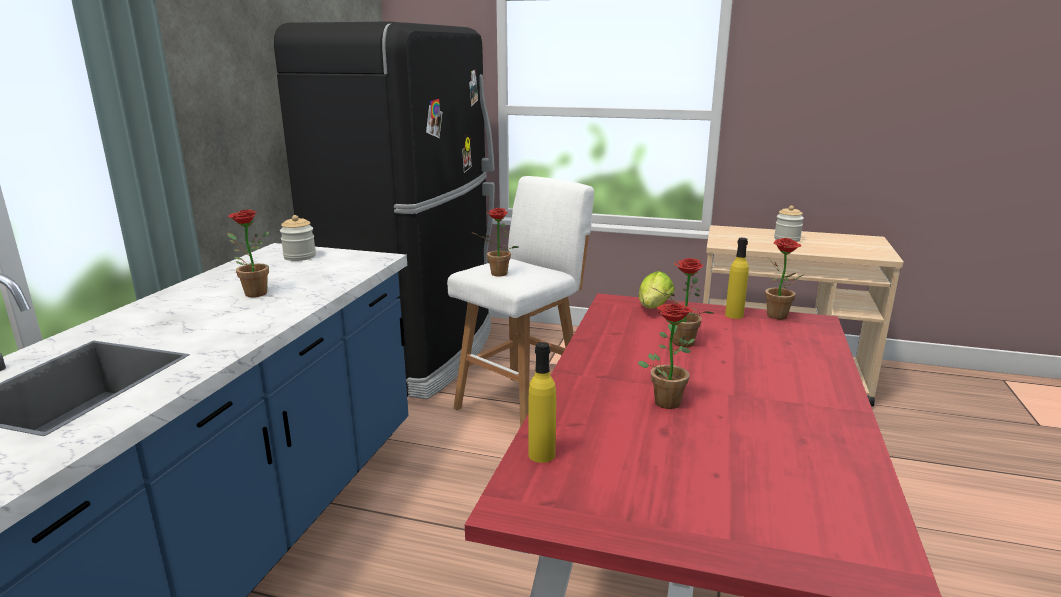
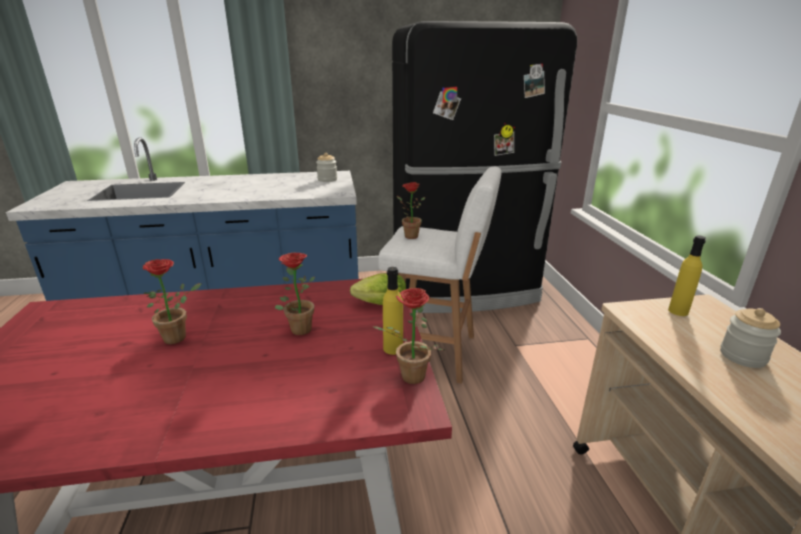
camera: 65 degrees right, 5 degrees up
(252, 293) = (258, 186): potted plant -> none
(541, 454) = (99, 307): yellow bottle -> yellow bottle (678, 311)

